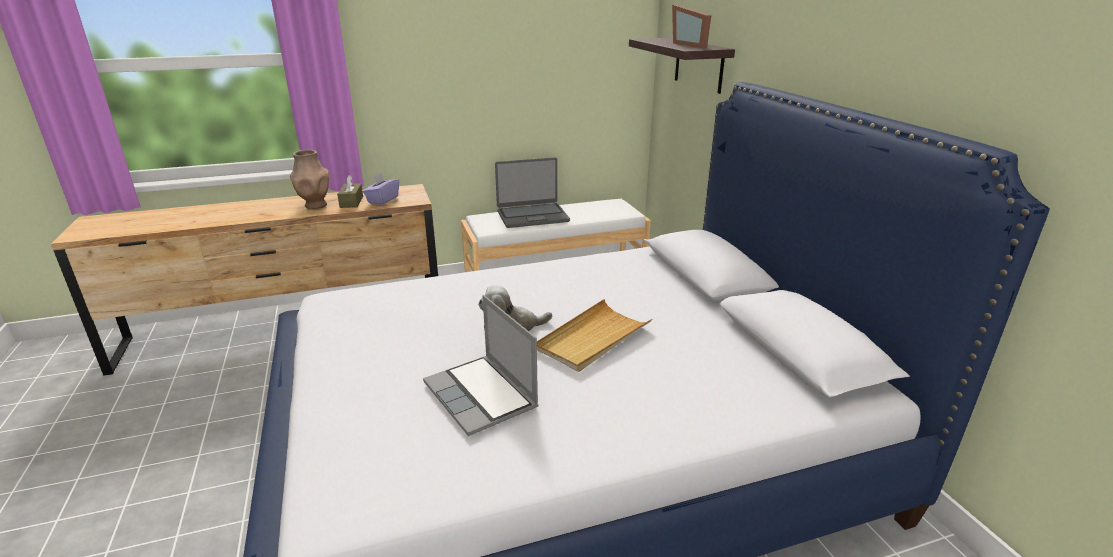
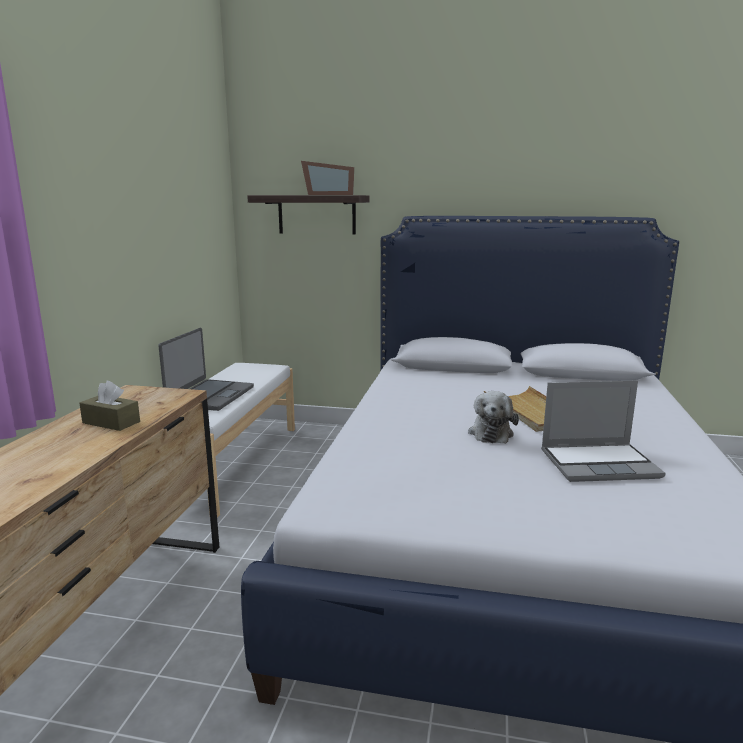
camera: 60 degrees left, 10 degrees down
(315, 205) = (75, 443): brown vase -> none
(382, 200) = (142, 407): purple tissue box -> none

